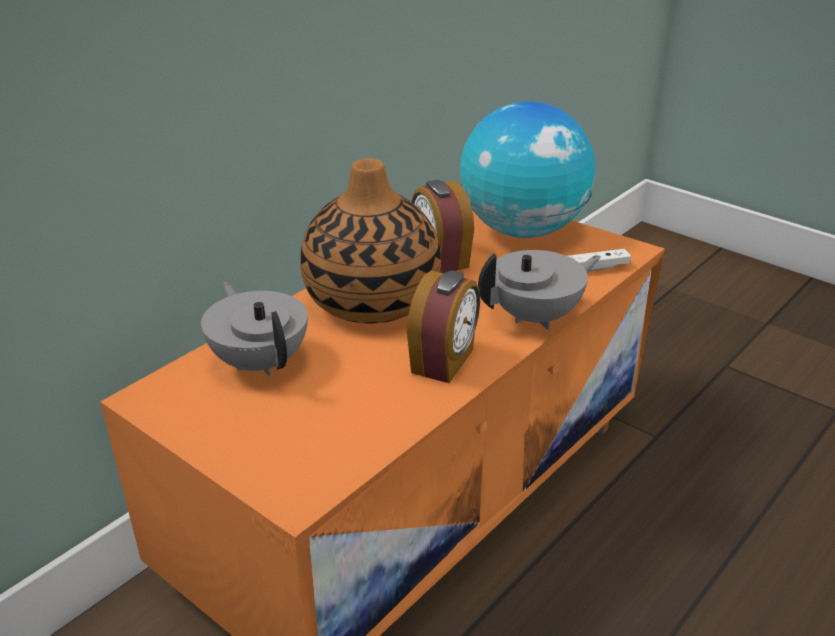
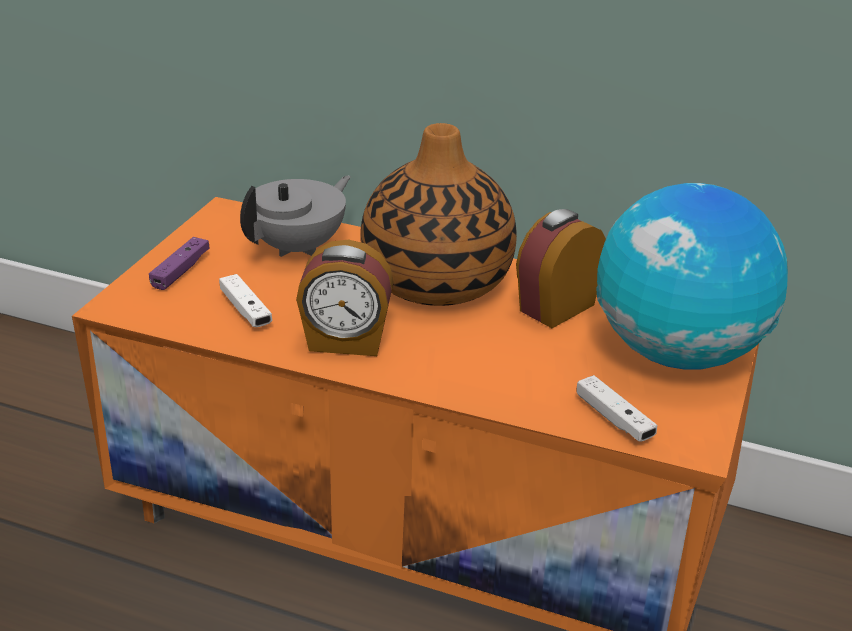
camera: 70 degrees right, 0 degrees up
(252, 444) = (180, 271): none -> purple game controller
(359, 410) = (245, 310): none -> white game controller
(536, 317) = (468, 388): grey teapot -> none

